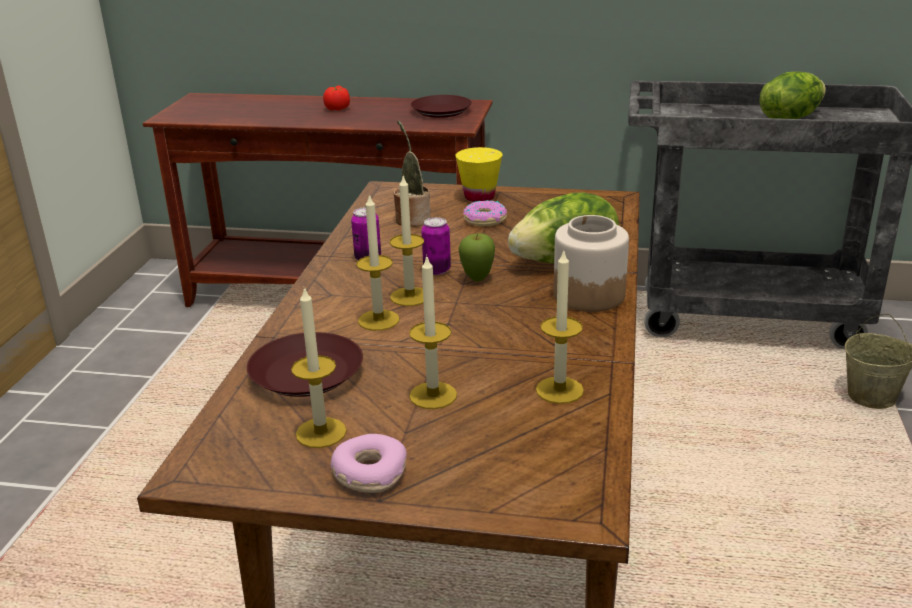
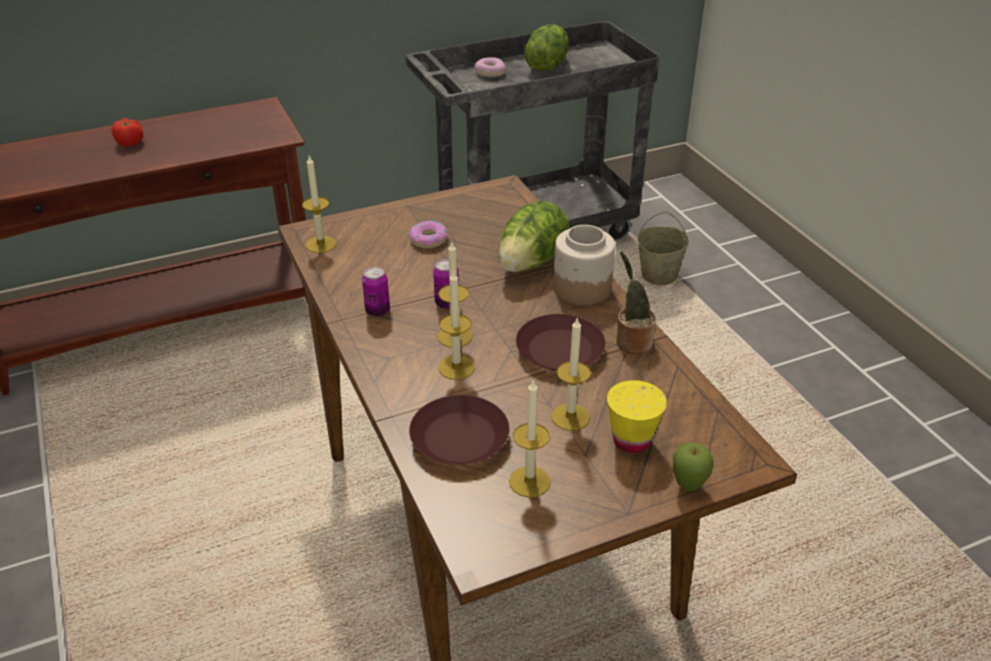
camera: 35 degrees left, 10 degrees up
(369, 473) = (599, 497): donut -> donut (489, 73)
(412, 219) = (367, 257): potted plant -> potted plant (631, 341)
(441, 111) = (243, 122): brown plate -> brown plate (560, 350)
(477, 279) = (487, 301): apple -> apple (688, 486)
(479, 197) = (398, 217): yellow cup -> yellow cup (631, 441)
(559, 390) = (646, 377): candle -> candle (321, 244)

